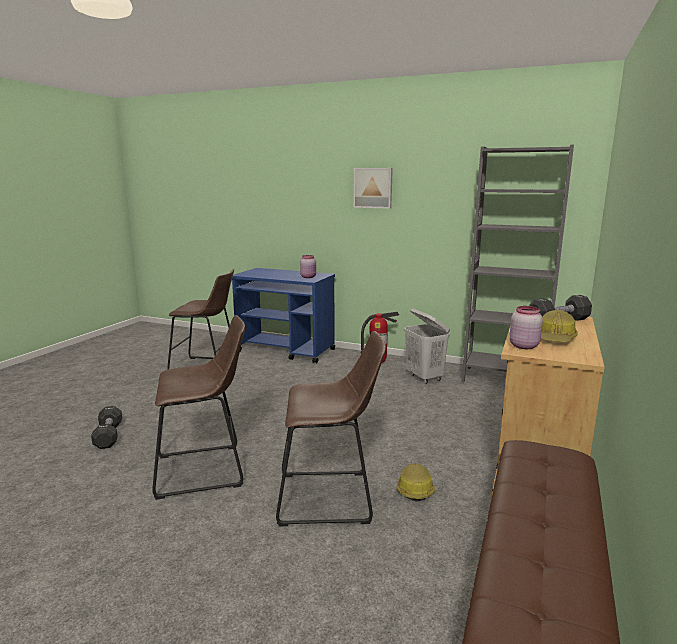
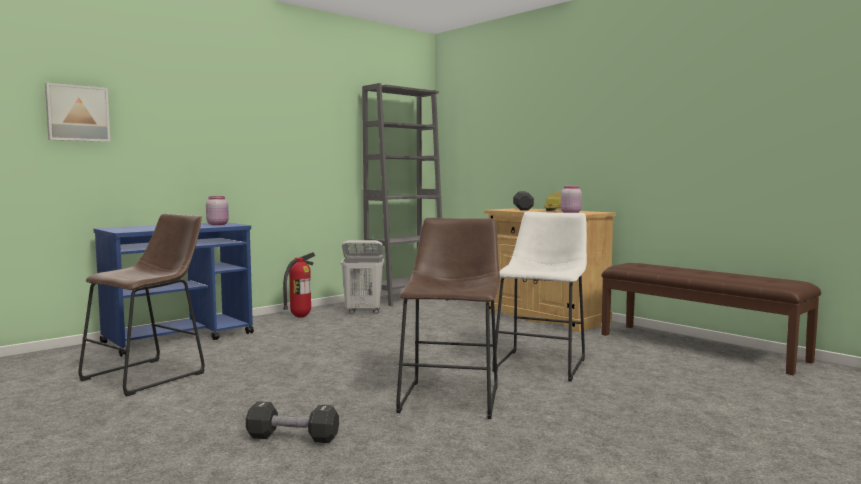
camera: 65 degrees left, 10 degrees down
(331, 498) = (542, 363): brown stool -> white stool
(373, 188) = (259, 116): picture -> picture (77, 113)
(414, 488) = (547, 343): hard hat -> none

